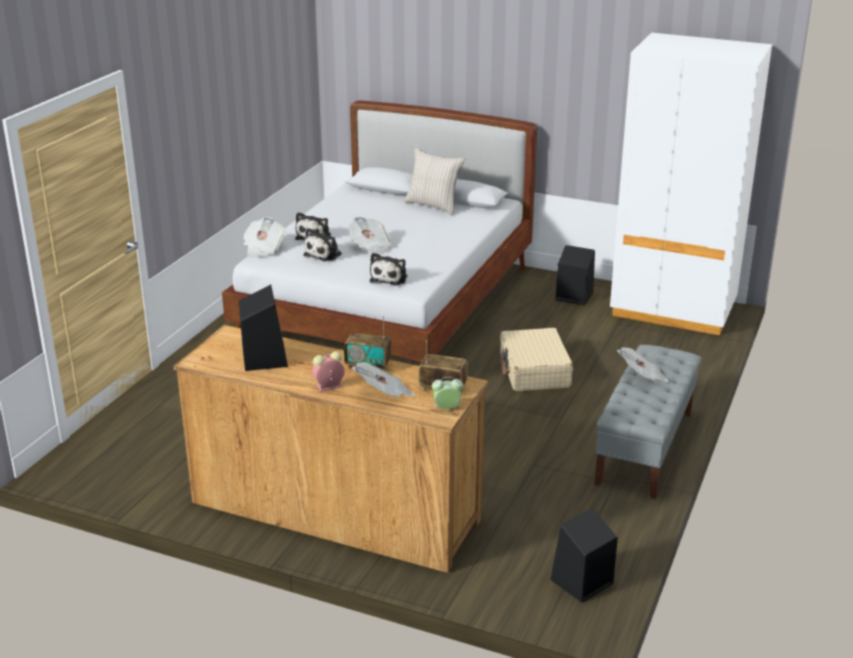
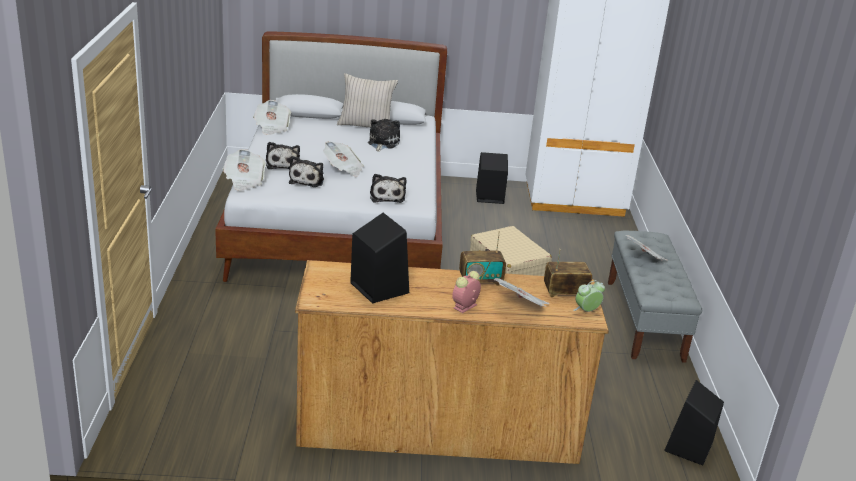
camera: 25 degrees left, 0 degrees up
(336, 199) = (272, 127): none -> newspaper
(434, 224) = (382, 143): none -> plush toy

